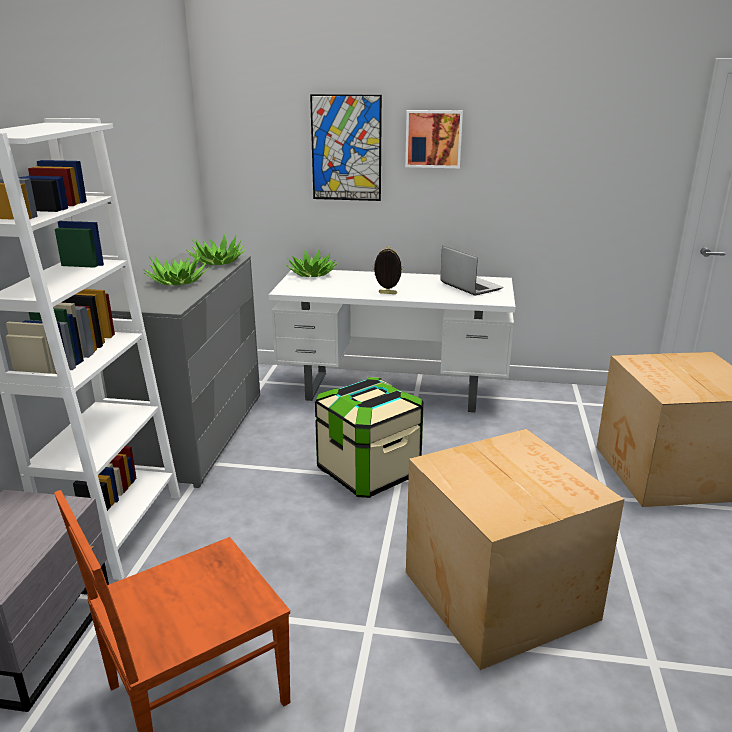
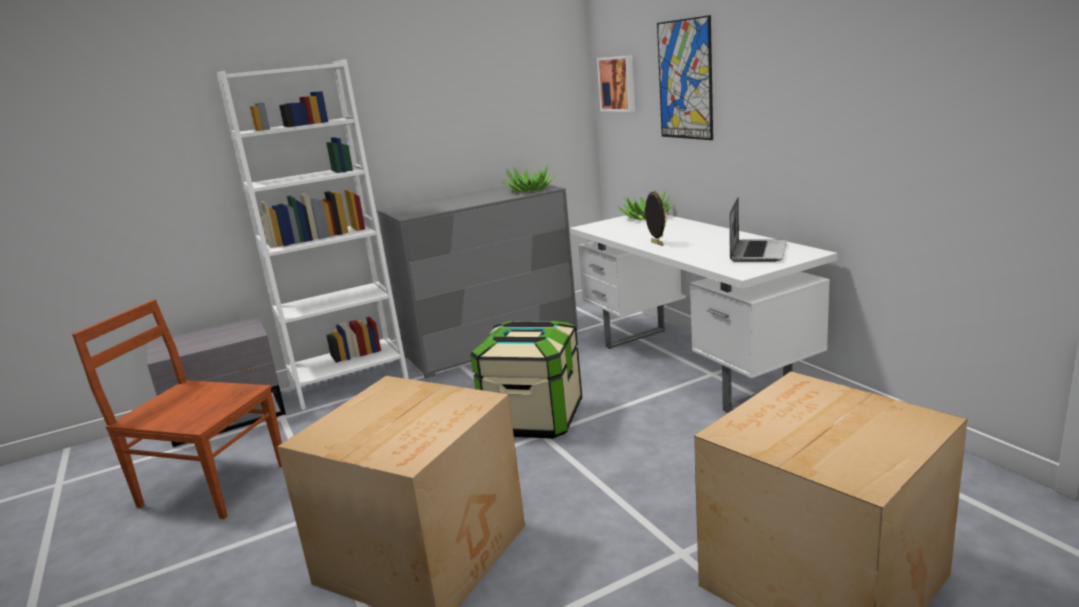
camera: 55 degrees right, 5 degrees down
(178, 281) = (464, 200): potted plant -> none
(433, 139) = (756, 63): picture -> picture (618, 83)

